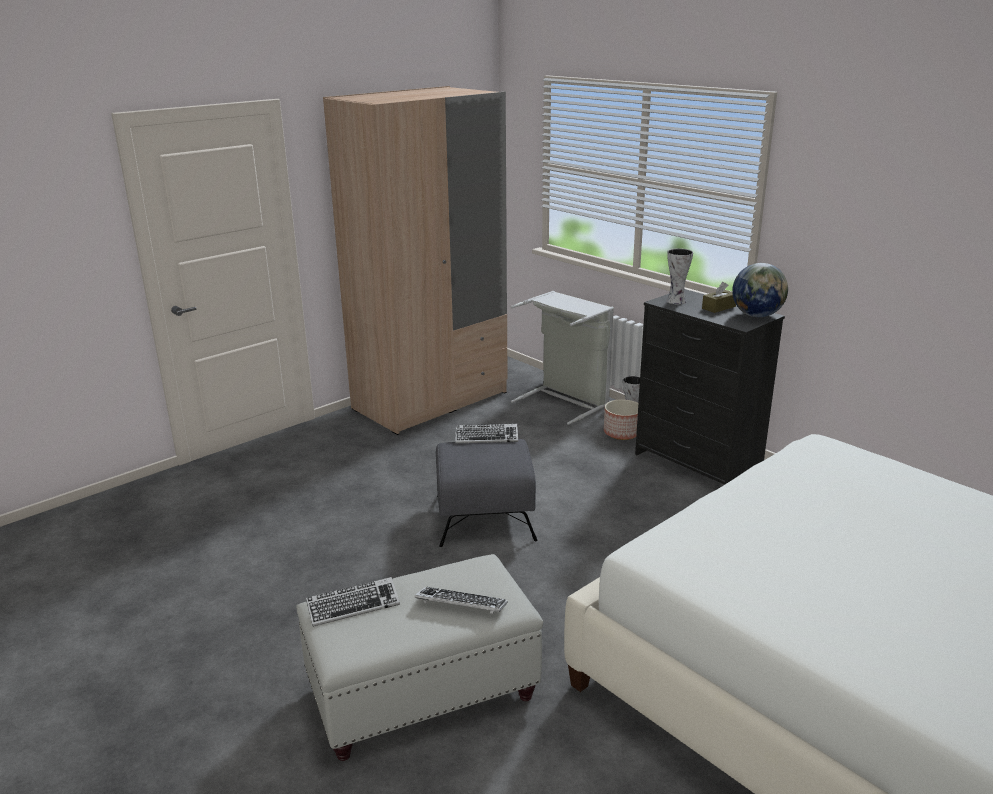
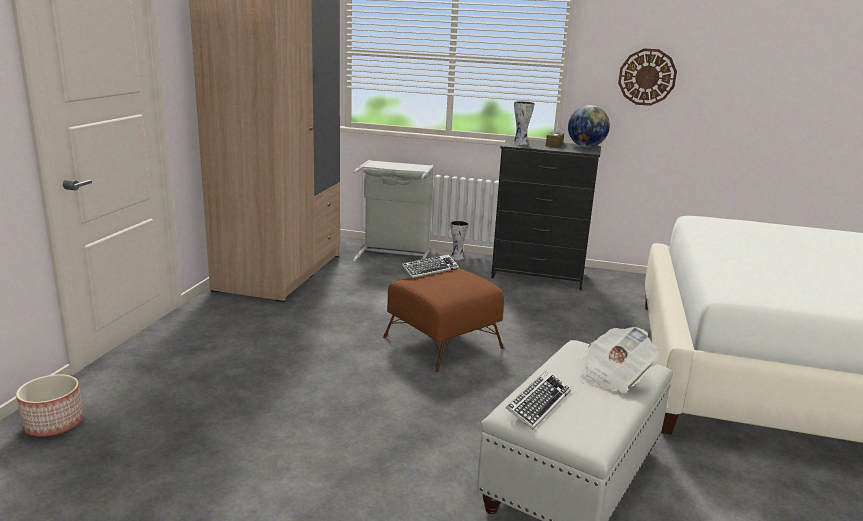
camera: 35 degrees left, 5 degrees down
(461, 605) = (613, 377): keyboard -> newspaper
(486, 517) = (443, 342): grey ottoman -> brown ottoman
(622, 433) = (463, 266): planter -> planter (54, 423)
(858, 230) = (647, 77): none -> wall clock

